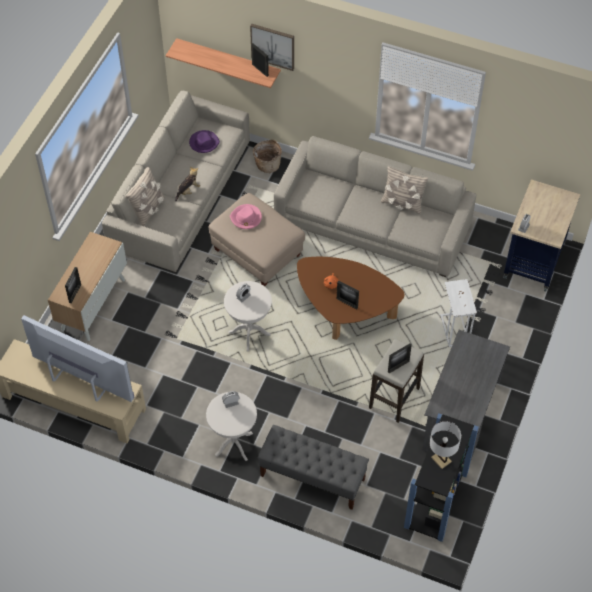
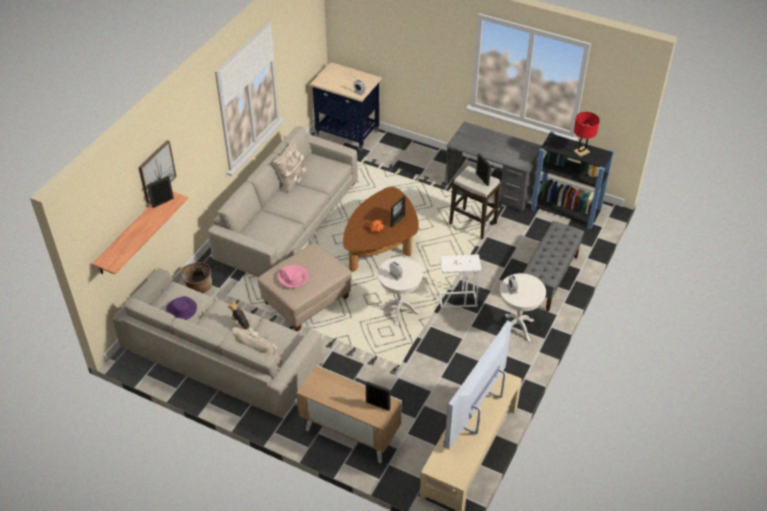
camera: 85 degrees left, 10 degrees down
(441, 459) = (581, 152): white table lamp -> red table lamp
(455, 330) = (408, 183): white side table -> white side table (458, 300)

